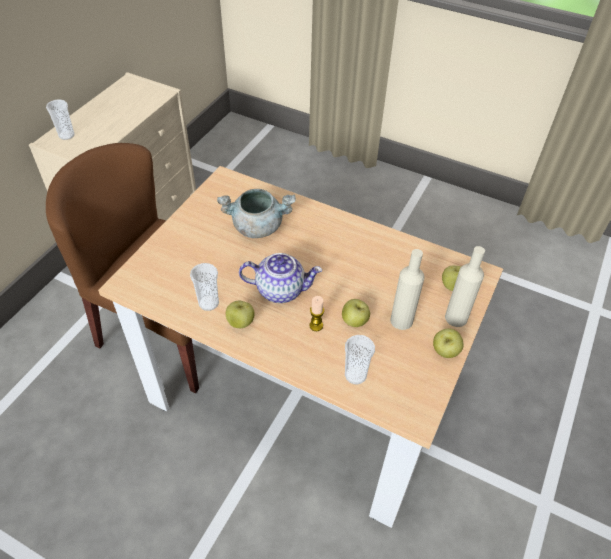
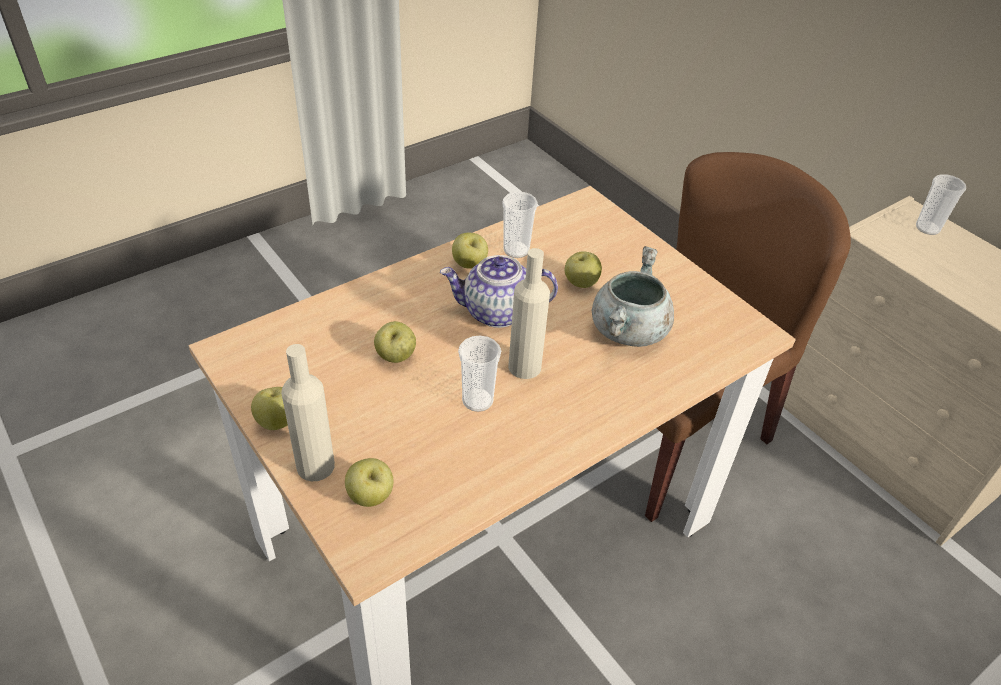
camera: 115 degrees right, 5 degrees down
(225, 259) = (580, 283): none -> apple
(281, 289) = (496, 312): teapot -> teapot turned 60 degrees clockwise
(316, 325) = (417, 321): candle -> none
(355, 375) = (322, 324): cup -> cup (477, 400)
(401, 320) = (360, 403): beige bottle -> beige bottle (524, 366)

